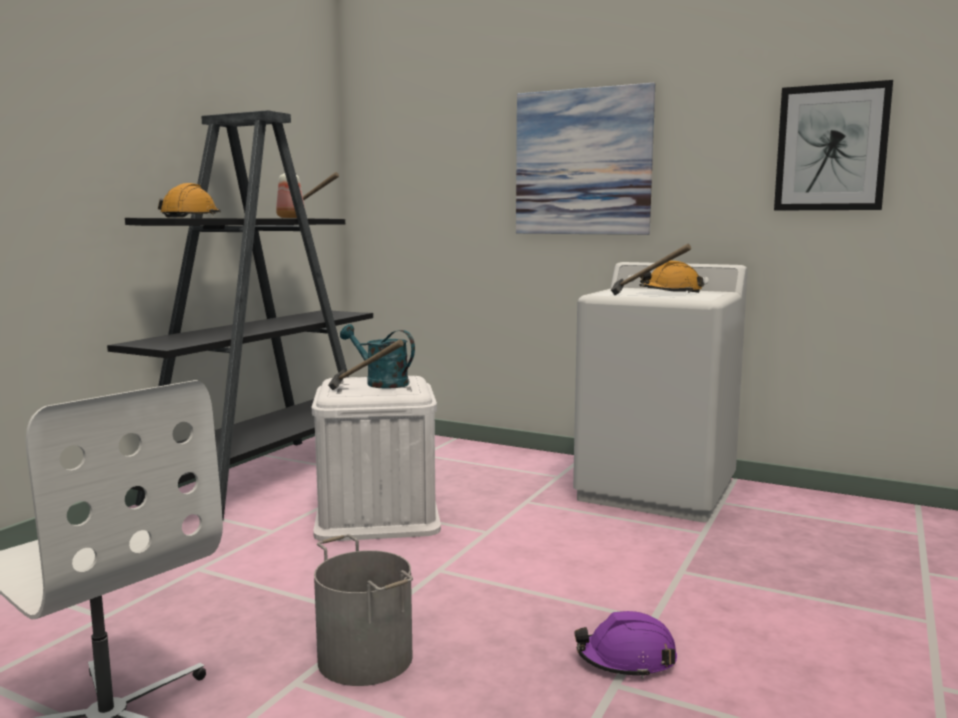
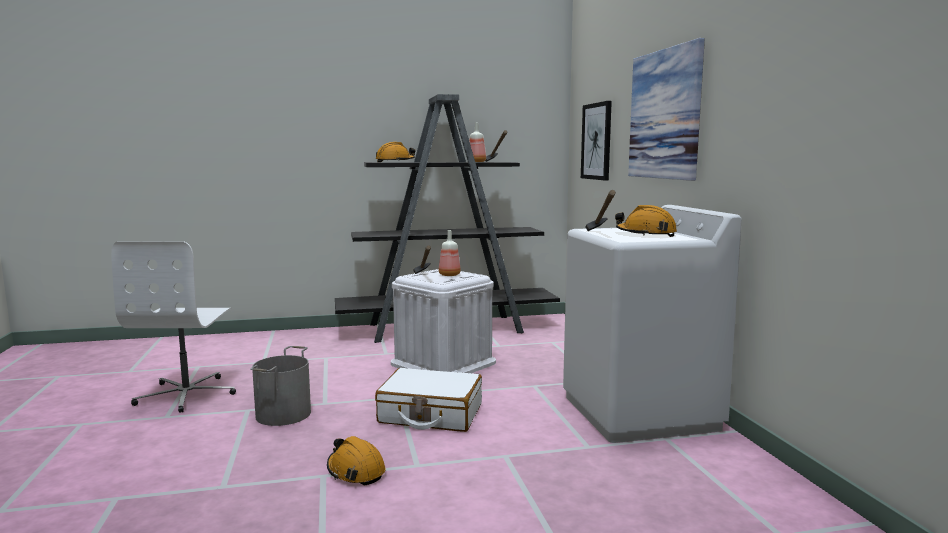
camera: 50 degrees right, 0 degrees up
(380, 383) = (449, 275): turquoise watering can -> bottle
(521, 569) = (430, 414): none -> white suitcase
(626, 659) = (355, 471): purple hard hat -> orange hard hat
(831, 148) = (816, 90): picture -> picture (596, 141)

